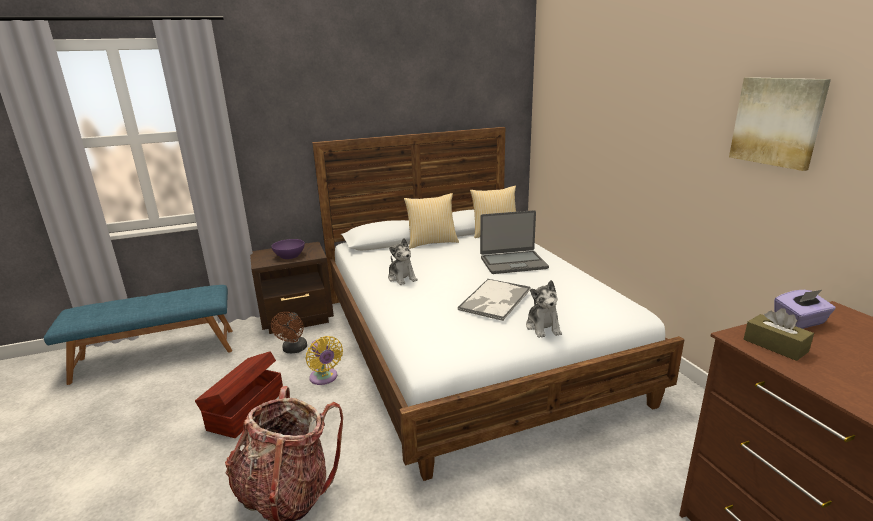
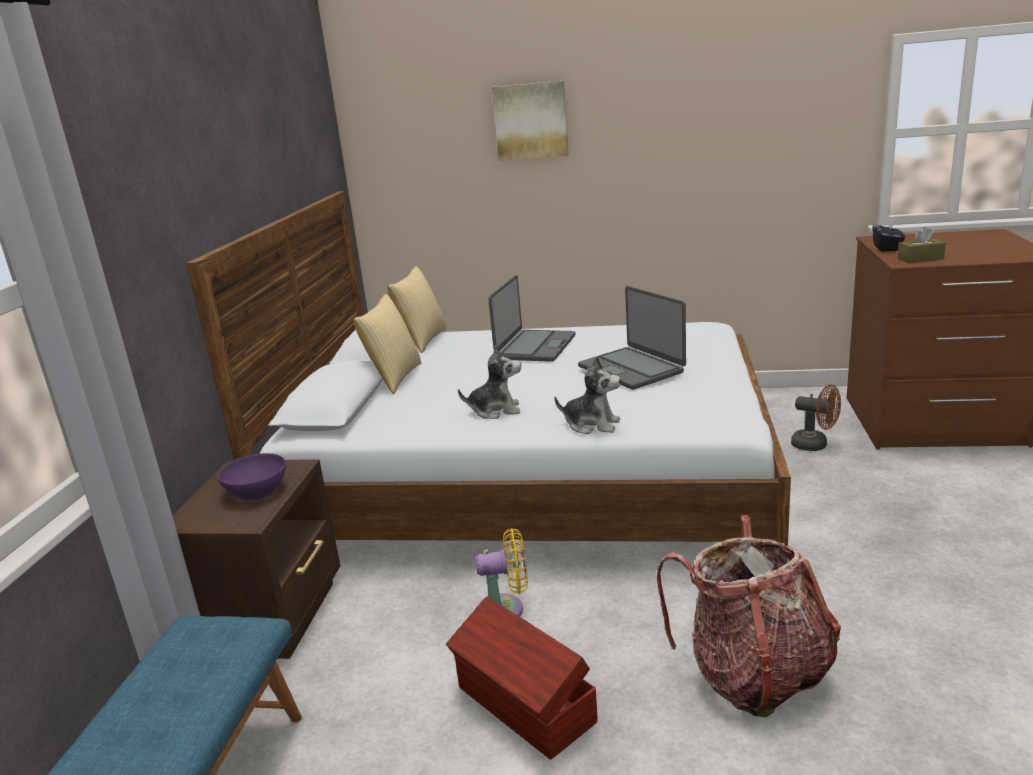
camera: 60 degrees left, 0 degrees up
(294, 350) = (384, 633): brown fan -> brown fan (815, 445)
(494, 300) = (632, 369): tray -> laptop
(543, 327) = (710, 362): plush toy -> plush toy (592, 425)
(777, 121) = (748, 110): picture -> picture (531, 121)
(800, 322) = (887, 248): purple tissue box -> black tissue box

